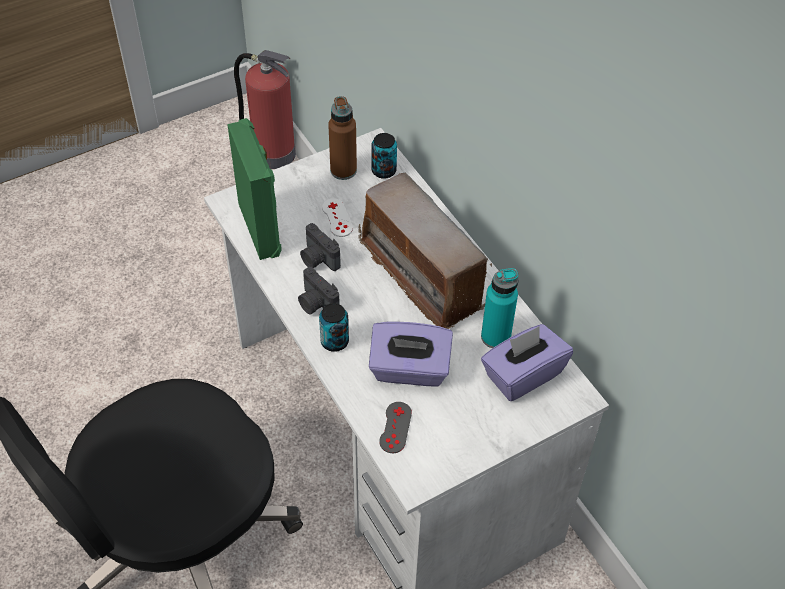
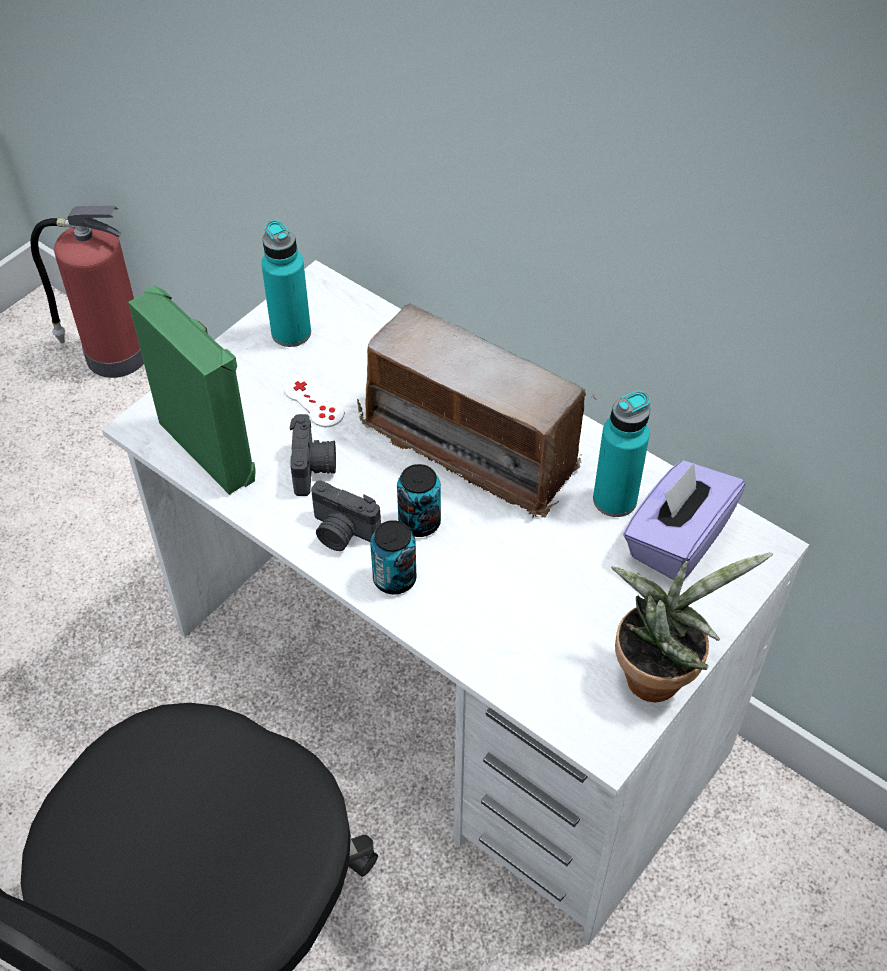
camera: 20 degrees left, 0 degrees up
(318, 259) = (314, 468): camera -> camera turned 120 degrees counterclockwise
(343, 170) = (291, 333): brown bottle -> turquoise bottle
(384, 171) = (348, 317): can -> can (419, 522)
(395, 427) = (541, 674): grey game controller -> none
(409, 370) = (520, 584): purple tissue box -> none
(468, 450) = (658, 672): none -> potted plant

